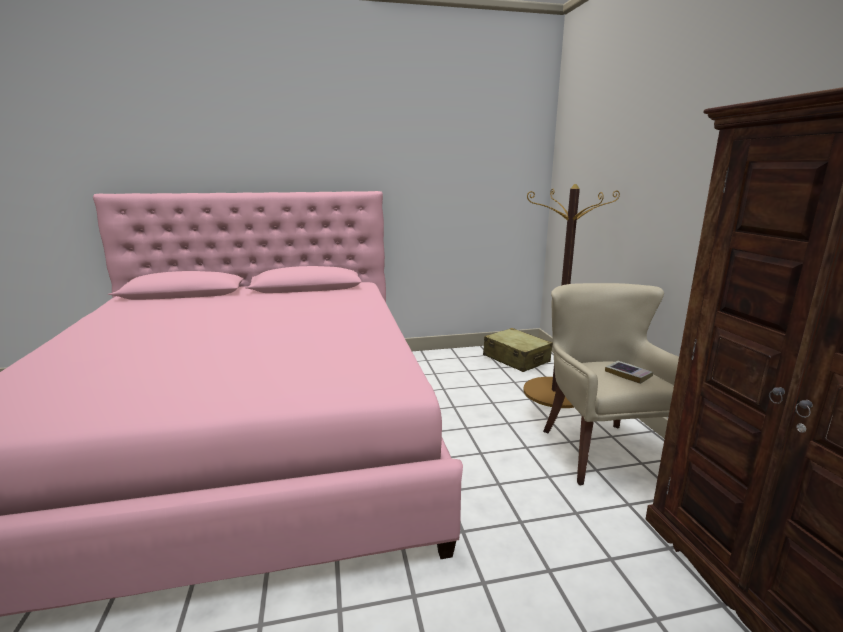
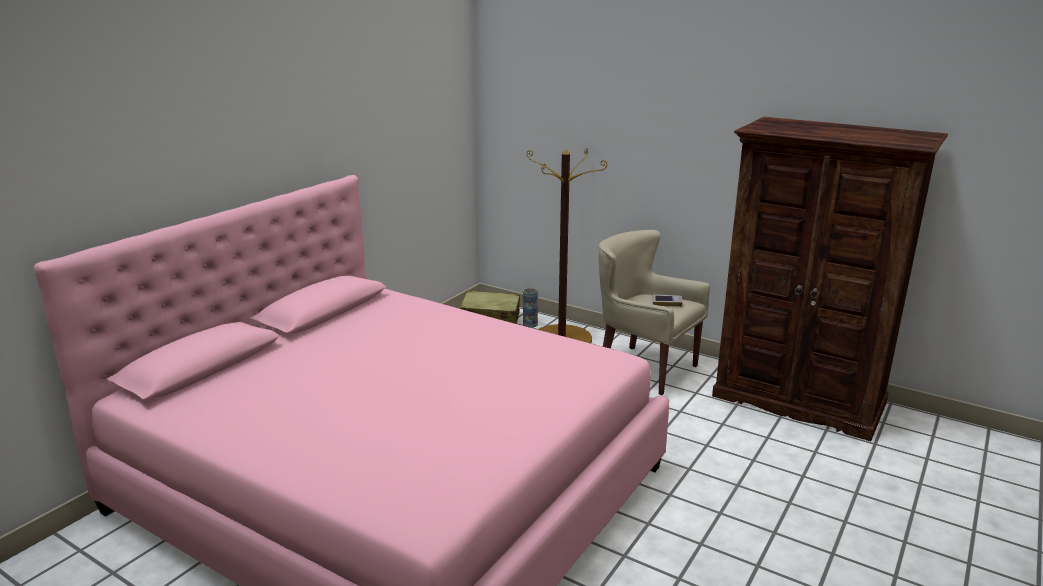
camera: 45 degrees left, 5 degrees up
(545, 372) = (530, 324): none -> vase

